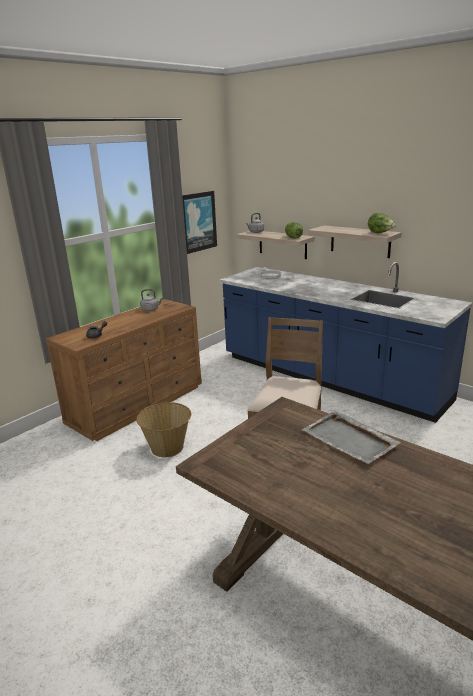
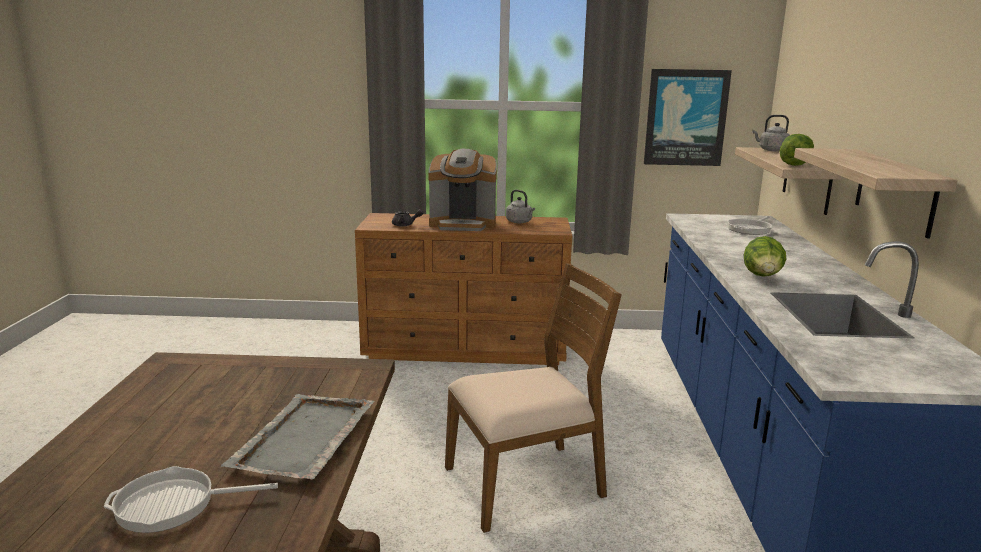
camera: 50 degrees right, 5 degrees down
(127, 322) = (463, 224): none -> coffee machine
(167, 448) = (401, 403): basket -> none
(380, 233) = (897, 172): lettuce -> lettuce (762, 277)
(387, 487) = (173, 504): none -> frying pan

